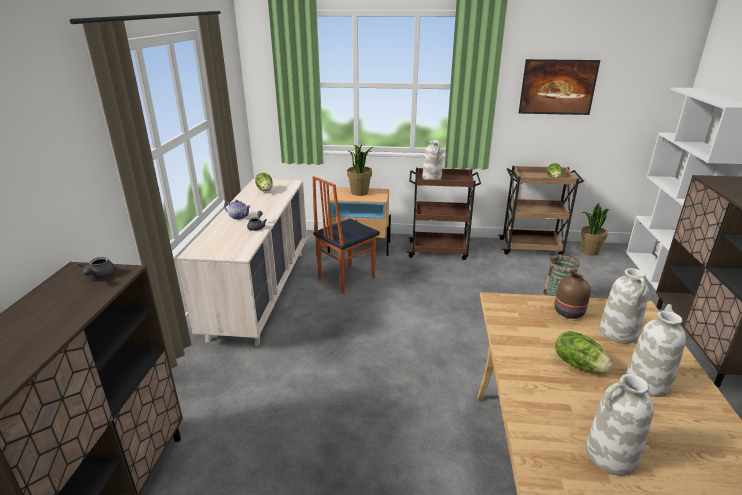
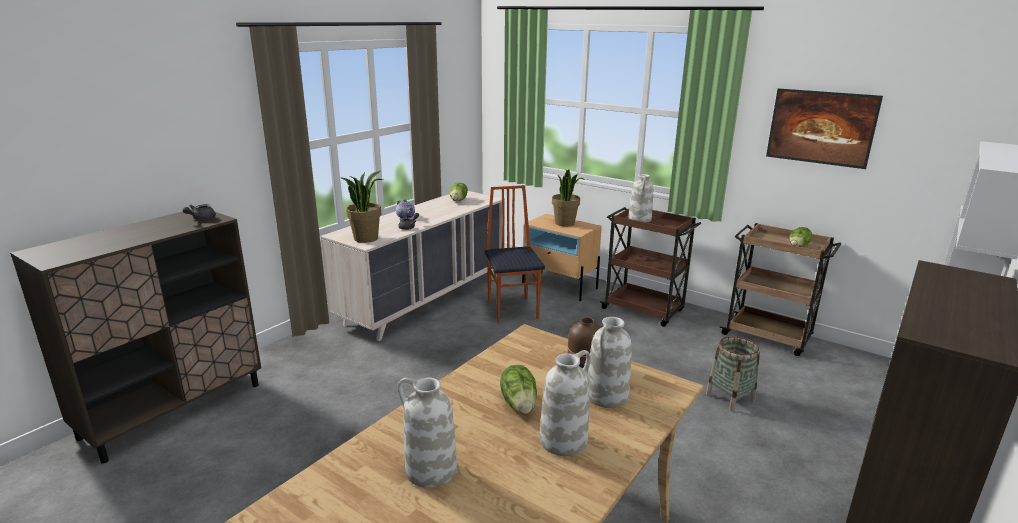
camera: 30 degrees right, 5 degrees down
(345, 278) = (513, 310): chair -> chair turned 90 degrees clockwise
(589, 251) = (851, 361): potted plant -> potted plant (366, 238)

